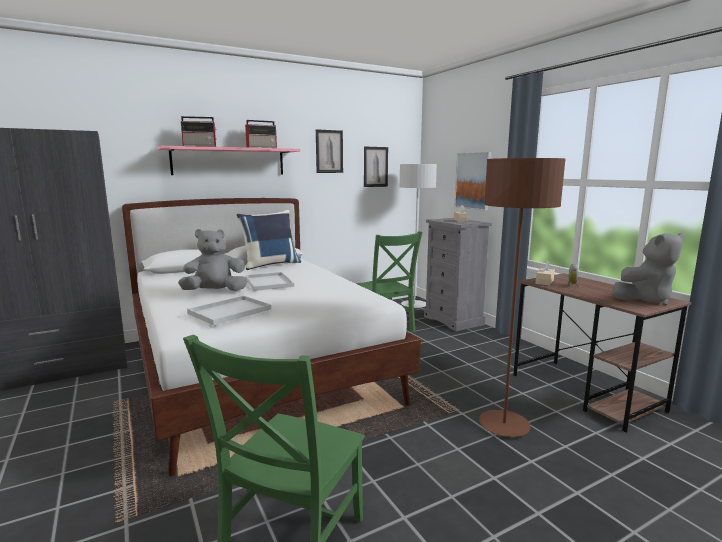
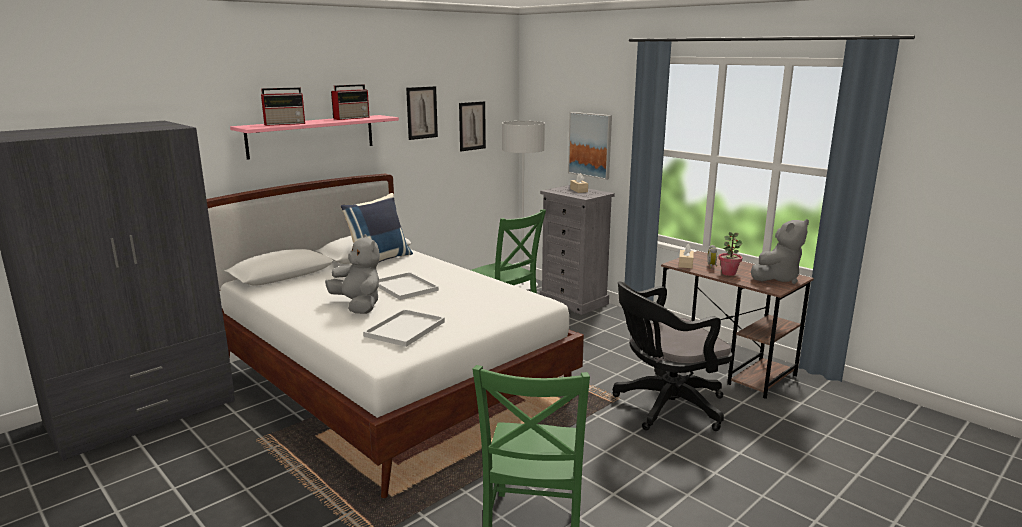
camera: 15 degrees left, 5 degrees up
(215, 292) = (358, 306): grey plush toy -> grey plush toy turned 90 degrees clockwise
(504, 425) = (665, 407): brown floor lamp -> black office chair
(588, 292) = (728, 273): none -> potted plant

